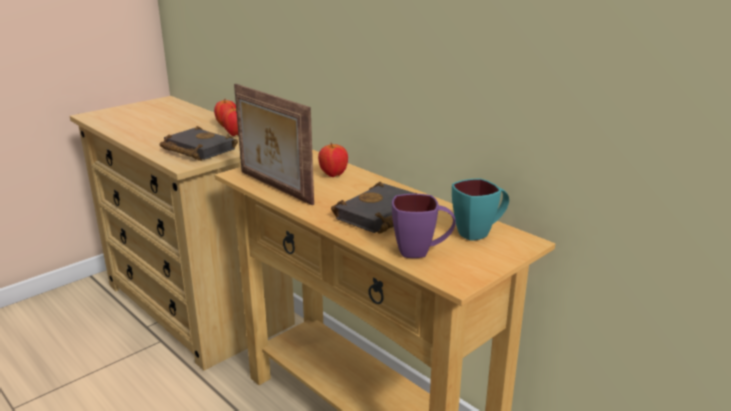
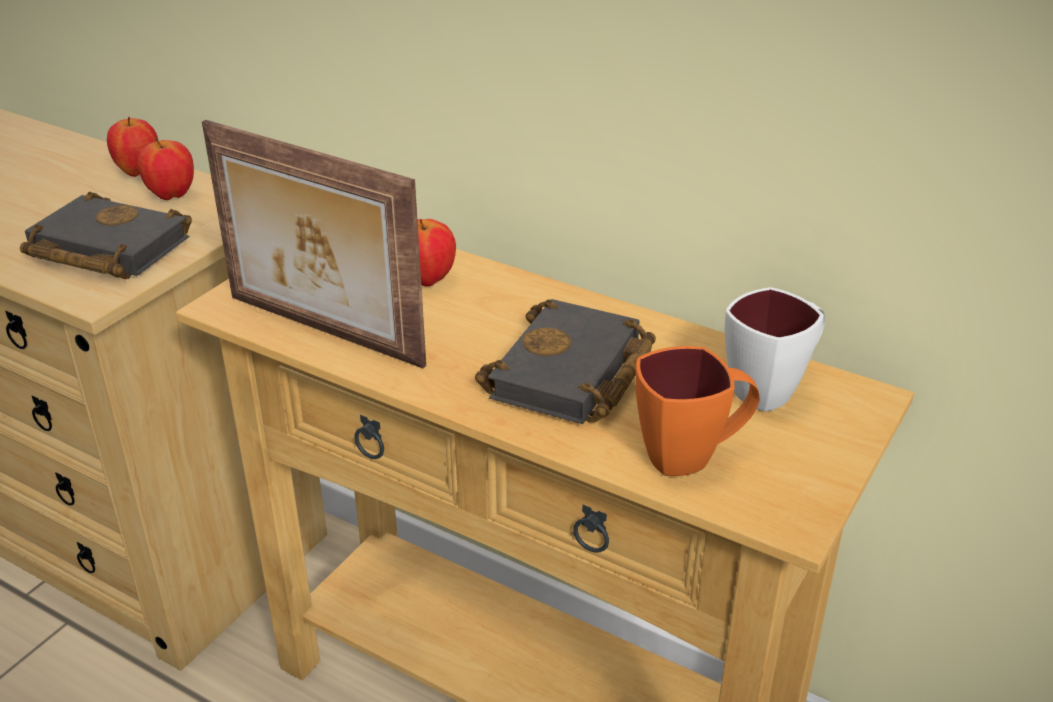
camera: 15 degrees left, 10 degrees up
(422, 252) = (692, 456): purple mug -> orange mug
(479, 232) = (773, 389): turquoise mug -> white mug

